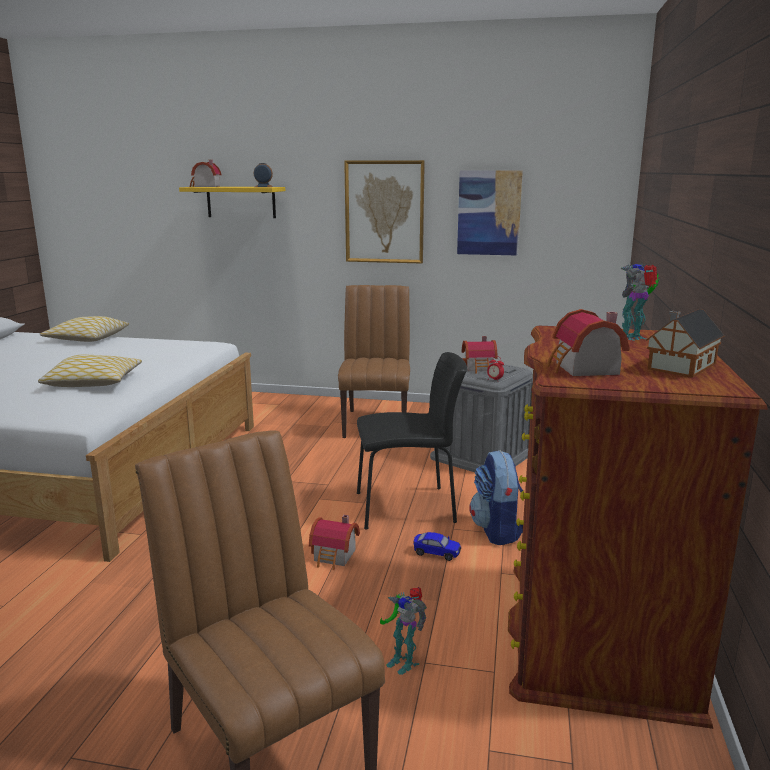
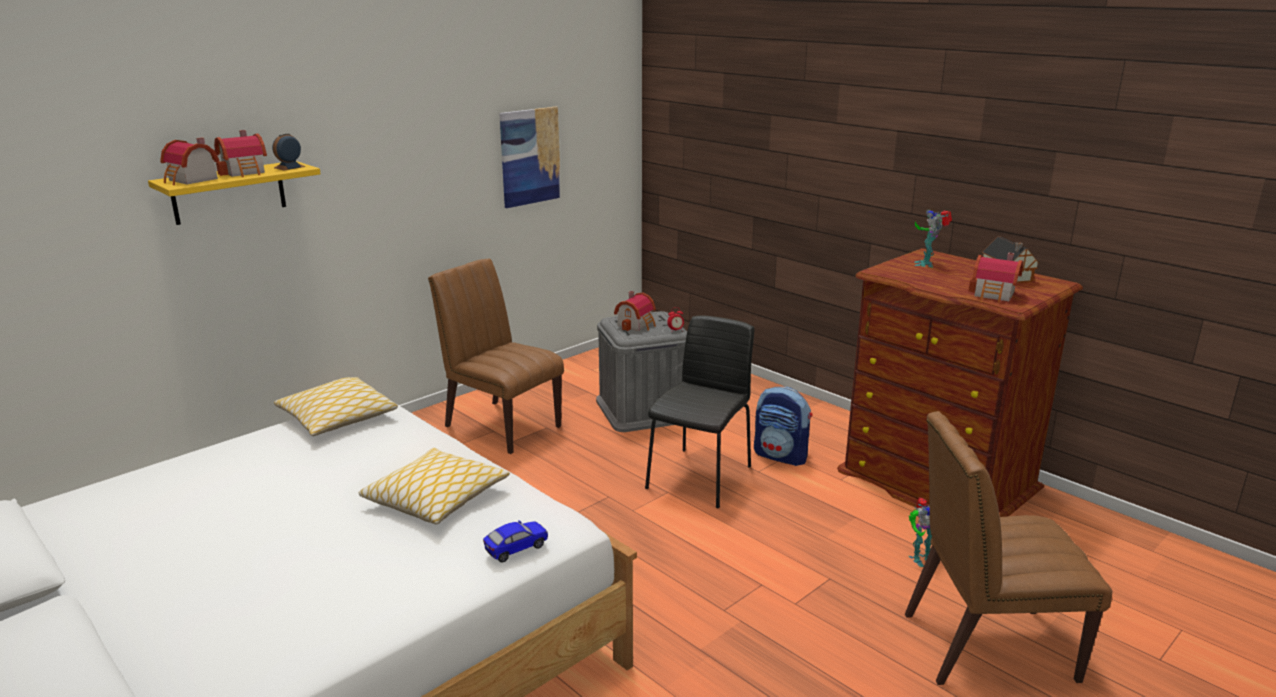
camera: 55 degrees left, 5 degrees up
(87, 339) = (172, 472): pillow -> pillow (338, 418)
(335, 557) = (750, 537): toy house -> toy house (245, 172)
(384, 212) = (425, 174): picture -> none
(436, 553) = (790, 492): toy car -> toy car (516, 548)

